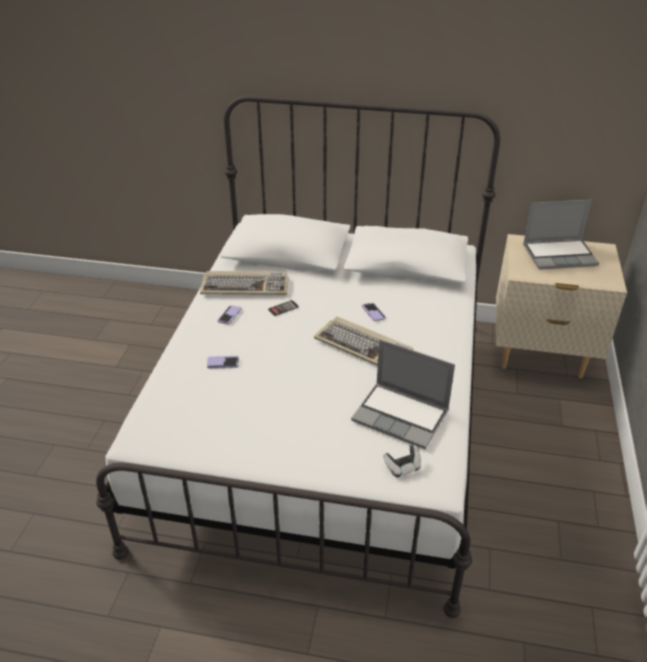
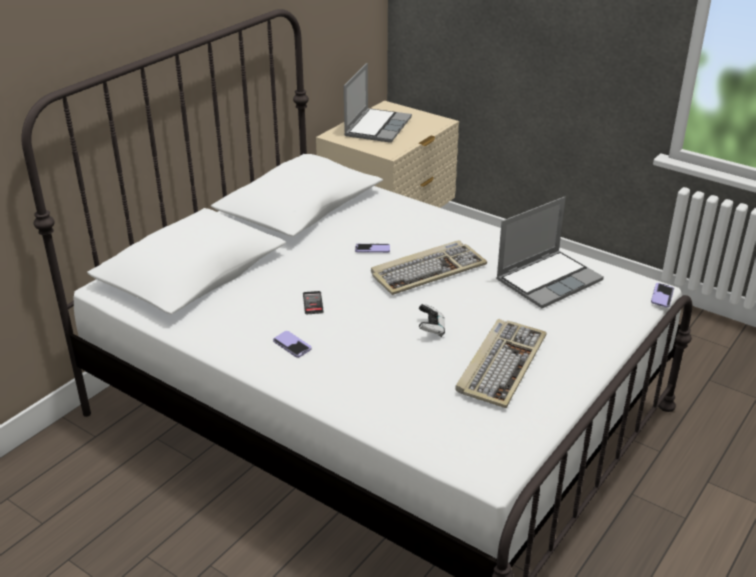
camera: 65 degrees left, 5 degrees down
(223, 363) = (385, 371): phone -> phone (662, 296)
(246, 286) = (239, 319): keyboard -> keyboard (501, 364)
(402, 467) = (618, 299): game controller -> game controller (431, 329)

